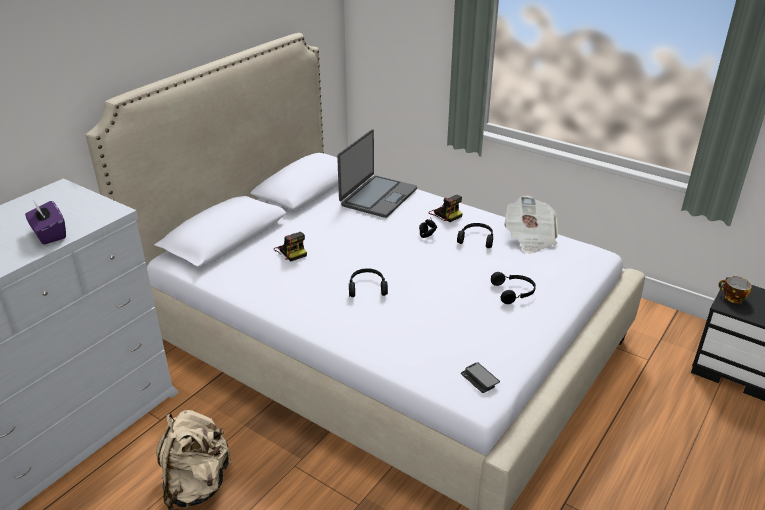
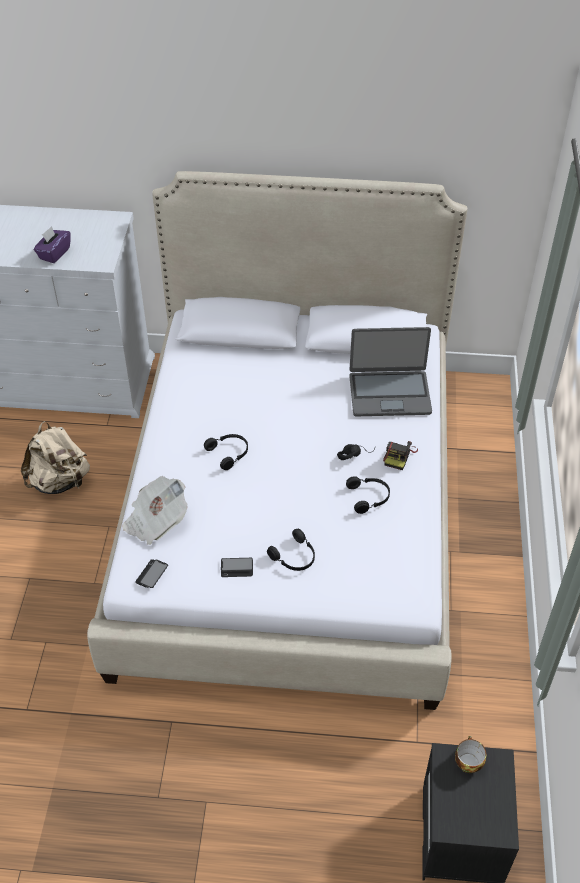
camera: 60 degrees right, 15 degrees up
(291, 251) = (249, 381): camera -> none
(506, 325) = (237, 568): none -> phone
(530, 238) = (405, 538): newspaper -> newspaper (156, 521)

